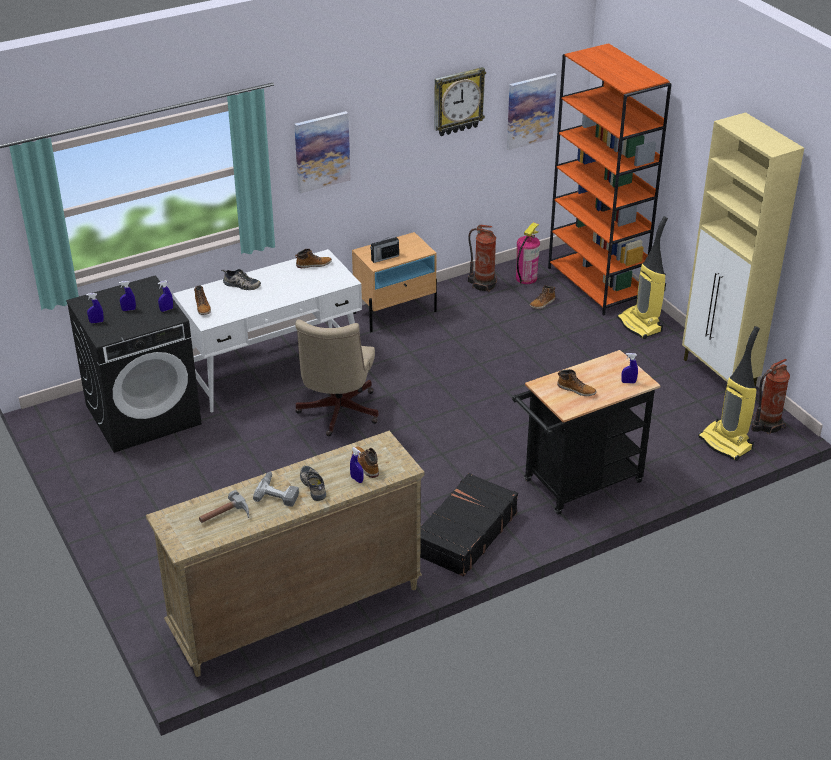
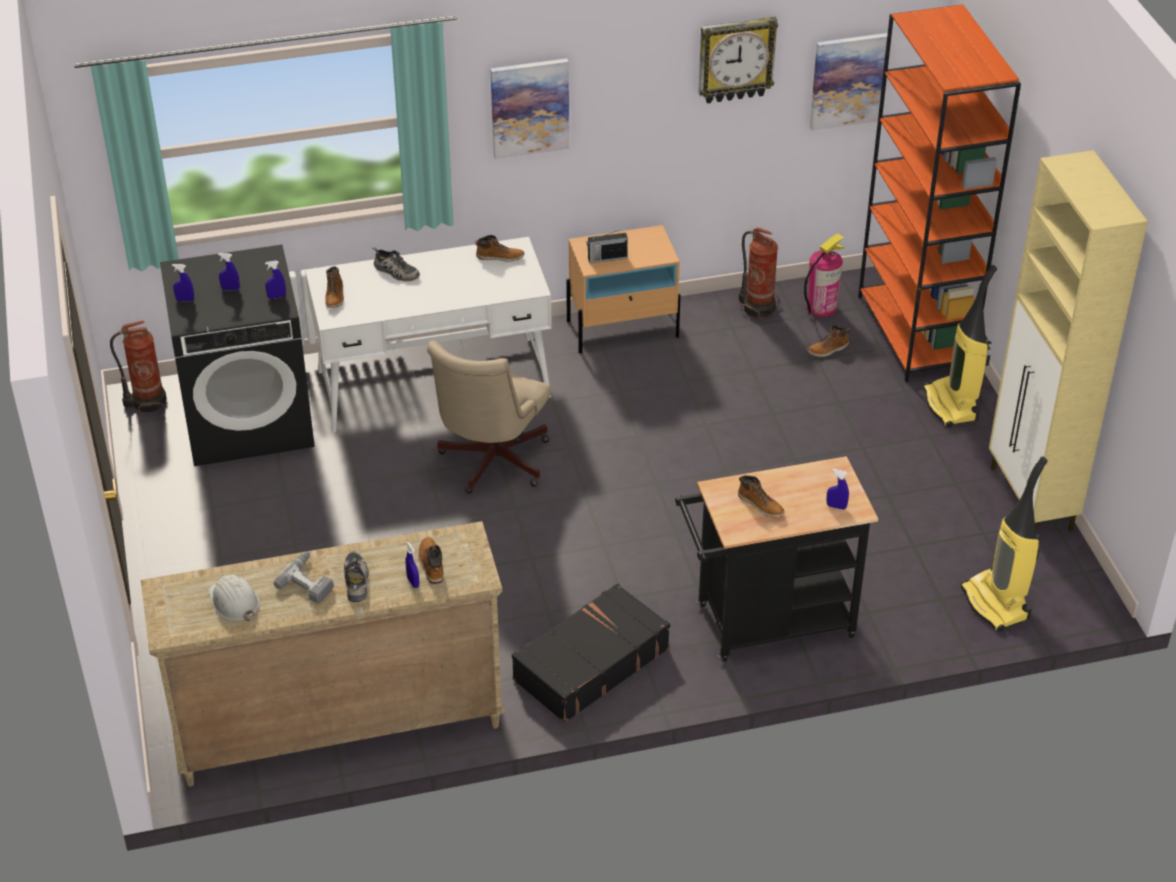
camera: 15 degrees right, 5 degrees up
(226, 517) = (234, 601): hammer -> white hard hat
(766, 425) = (1065, 587): fire extinguisher -> fire extinguisher (147, 401)

